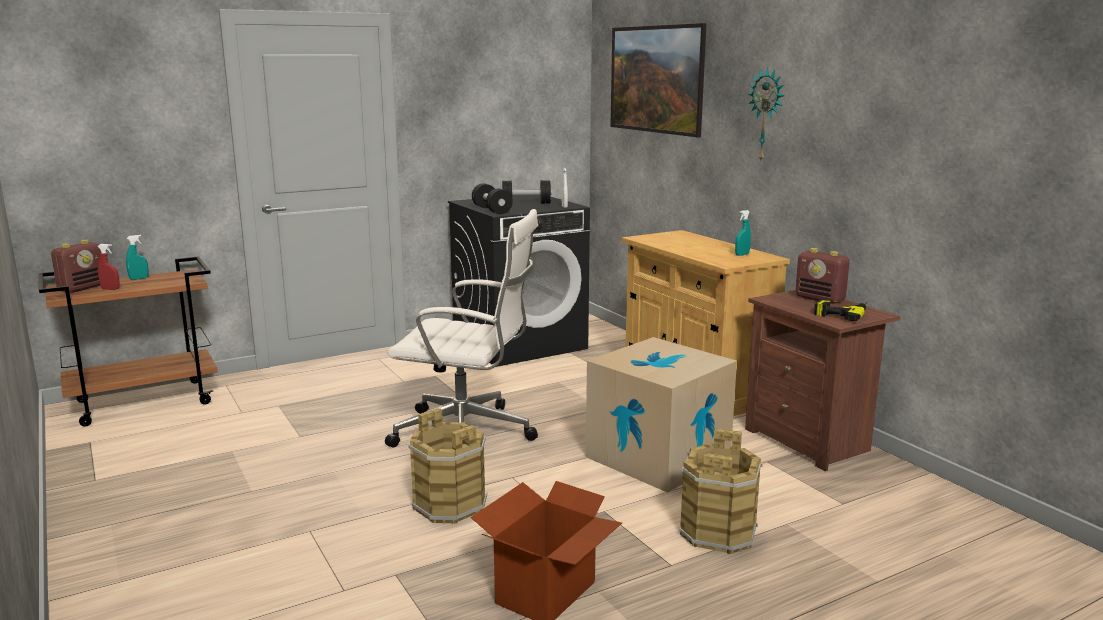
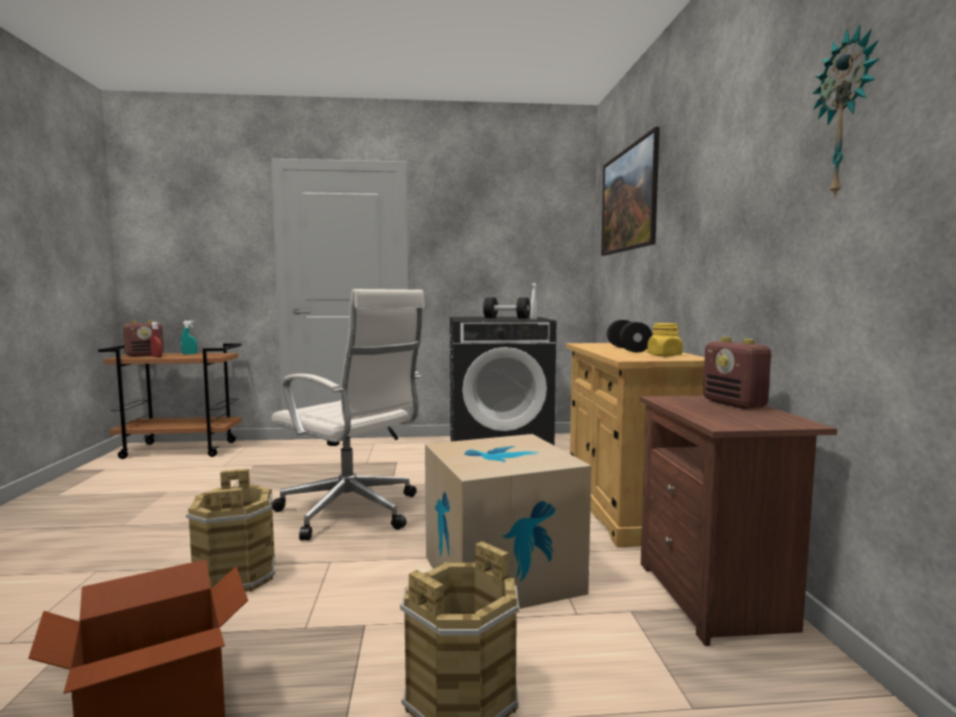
camera: 25 degrees right, 10 degrees down
(492, 210) = (464, 319): black dumbbell -> black dumbbell (628, 349)
(742, 255) = (664, 355): turquoise spray bottle -> yellow jar
(767, 115) = (702, 200): wall clock -> wall clock (847, 115)
(842, 312) = (745, 417): power drill -> none

